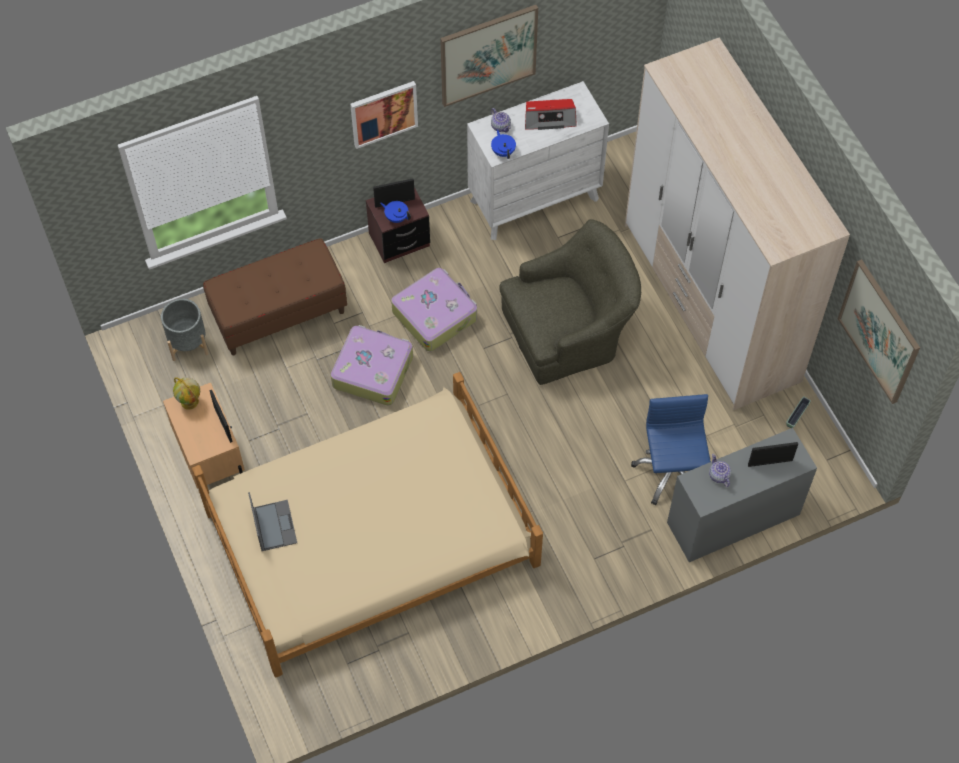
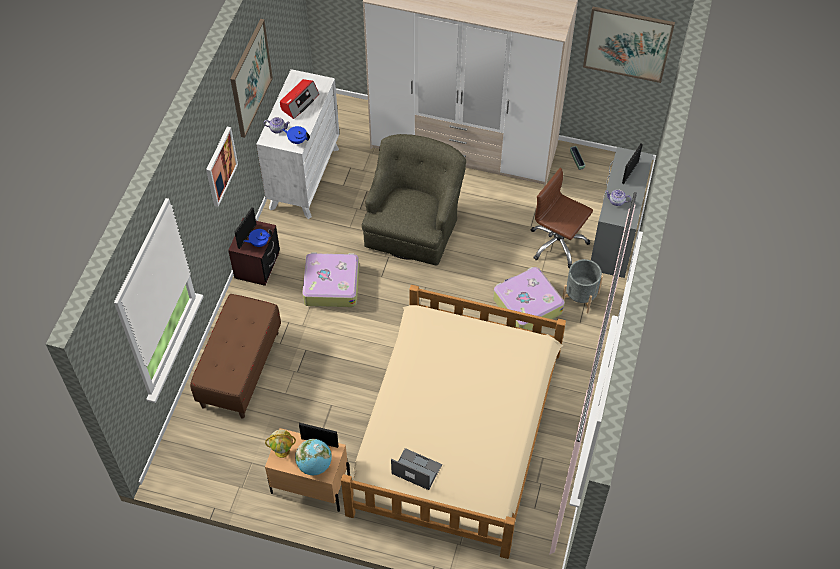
camera: 50 degrees left, 5 degrees down
(188, 342) = (206, 438): grey planter -> grey planter (580, 297)
(197, 438) = (314, 465): none -> globe
(372, 370) = (336, 346): suitcase -> suitcase (526, 305)
(671, 472) = (557, 244): blue office chair -> brown office chair

